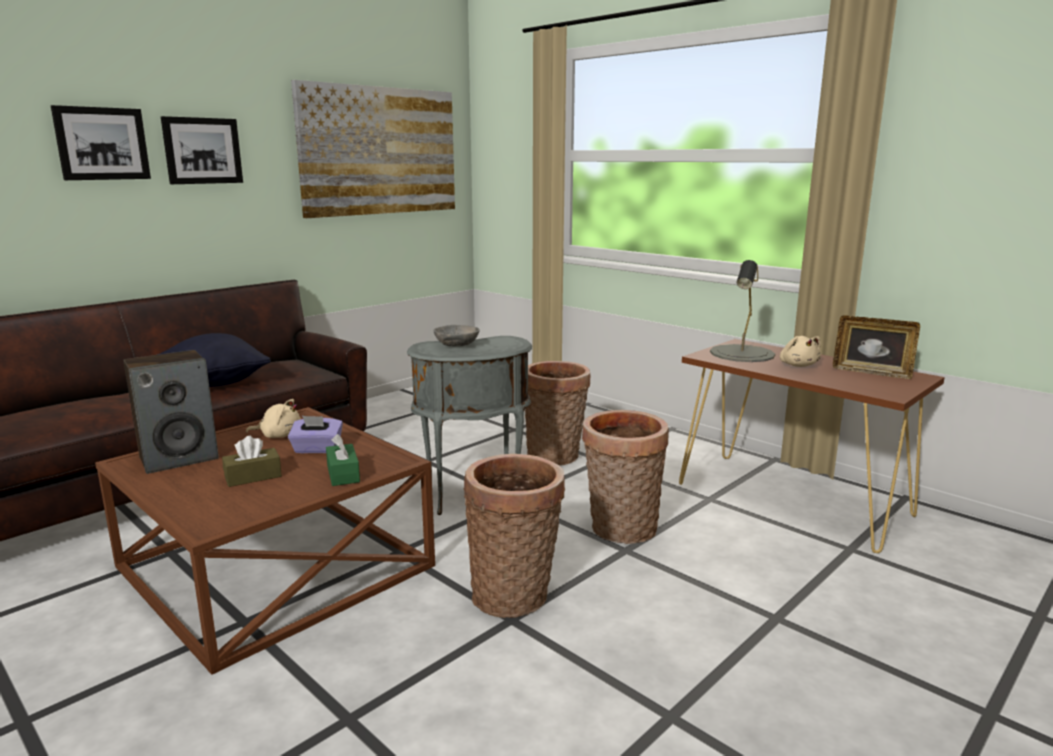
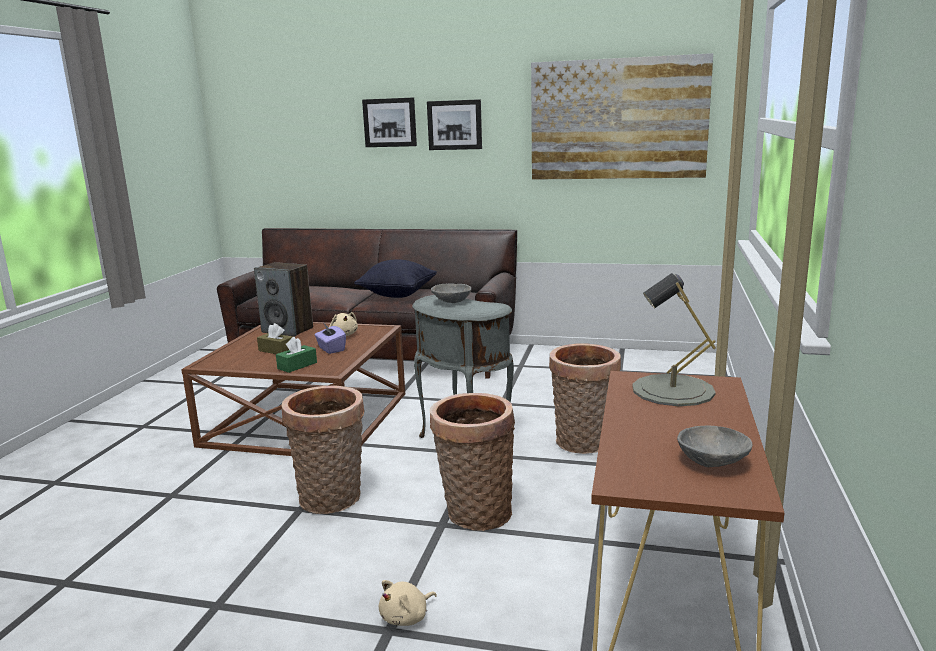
camera: 60 degrees right, 0 degrees up
(798, 365) = (672, 421): beige plush toy -> beige plush toy (406, 617)
(871, 372) = (714, 462): picture frame -> grey bowl

